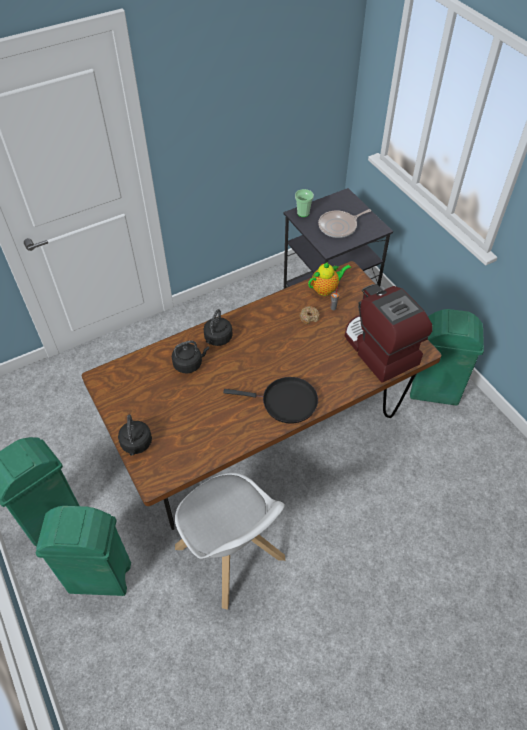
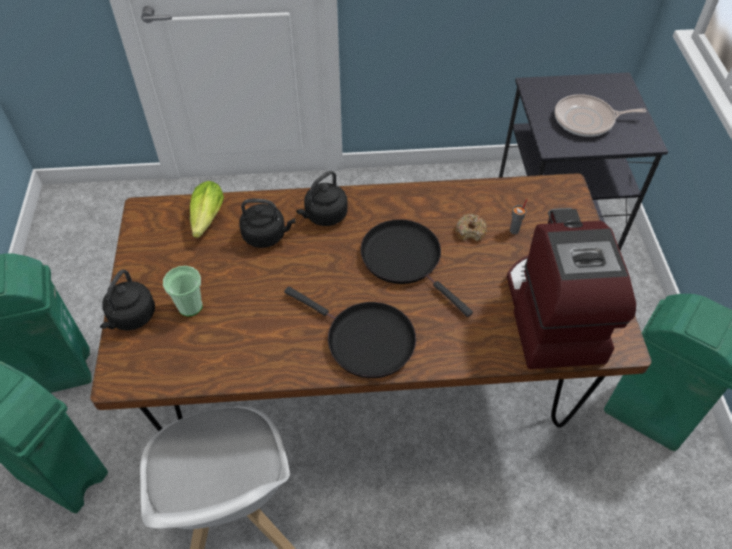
camera: 25 degrees right, 0 degrees up
(145, 369) = (206, 221): none -> lettuce
(281, 347) = (405, 259): none -> black frying pan
(303, 213) = (543, 87): cup -> cup (190, 306)
(326, 289) = (518, 200): teapot -> none

